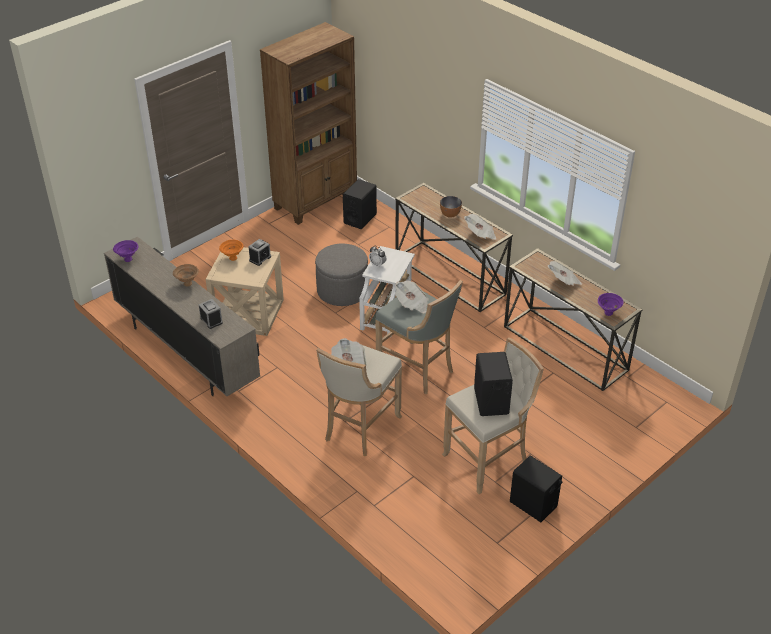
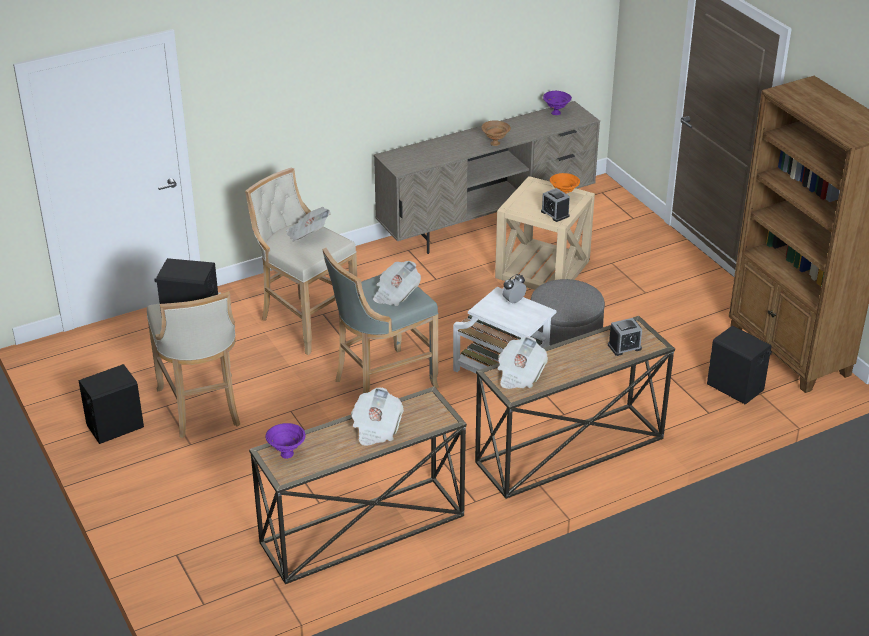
camera: 105 degrees right, 5 degrees down
(211, 320) = (423, 152): alarm clock -> alarm clock (624, 347)
(450, 214) = (580, 358): bowl -> none

